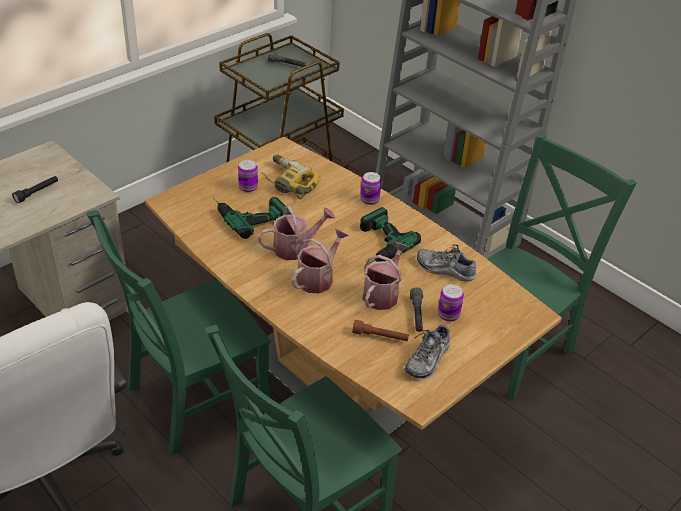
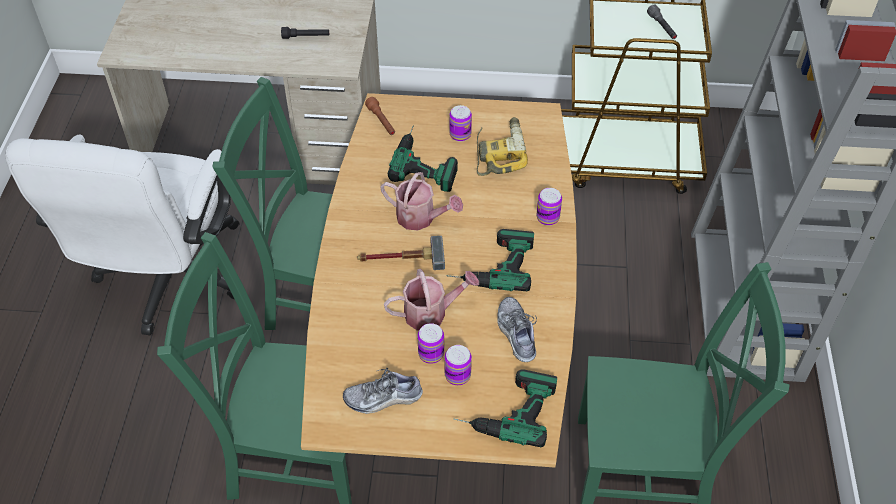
camera: 50 degrees right, 10 degrees up
(318, 278) = (400, 258): watering can -> hammer
(380, 337) = (375, 348): brown flashlight -> brown flashlight (381, 121)
(417, 315) = (431, 354): grey flashlight -> can
(498, 311) = (505, 409): none -> power drill

